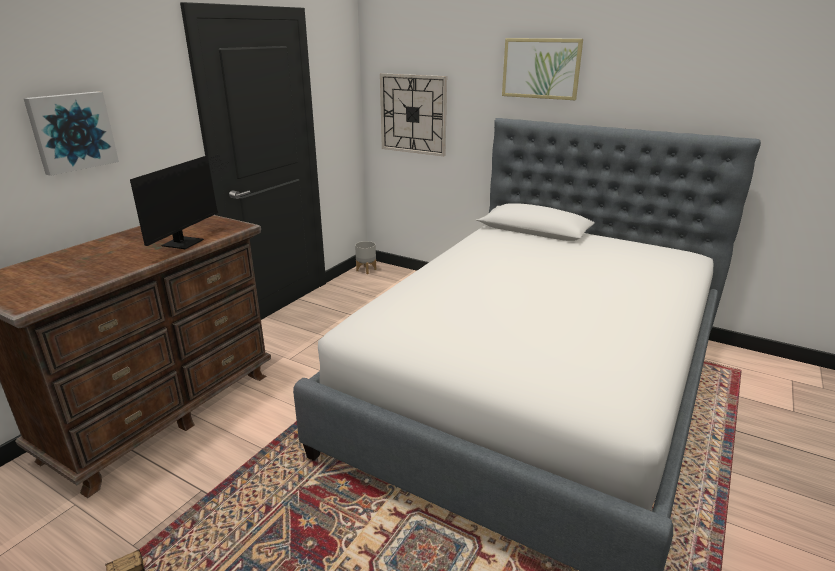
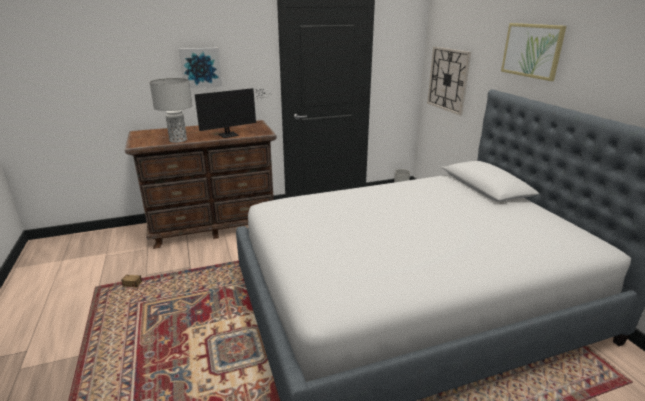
camera: 40 degrees right, 0 degrees up
(103, 273) = (178, 140): none -> white table lamp

